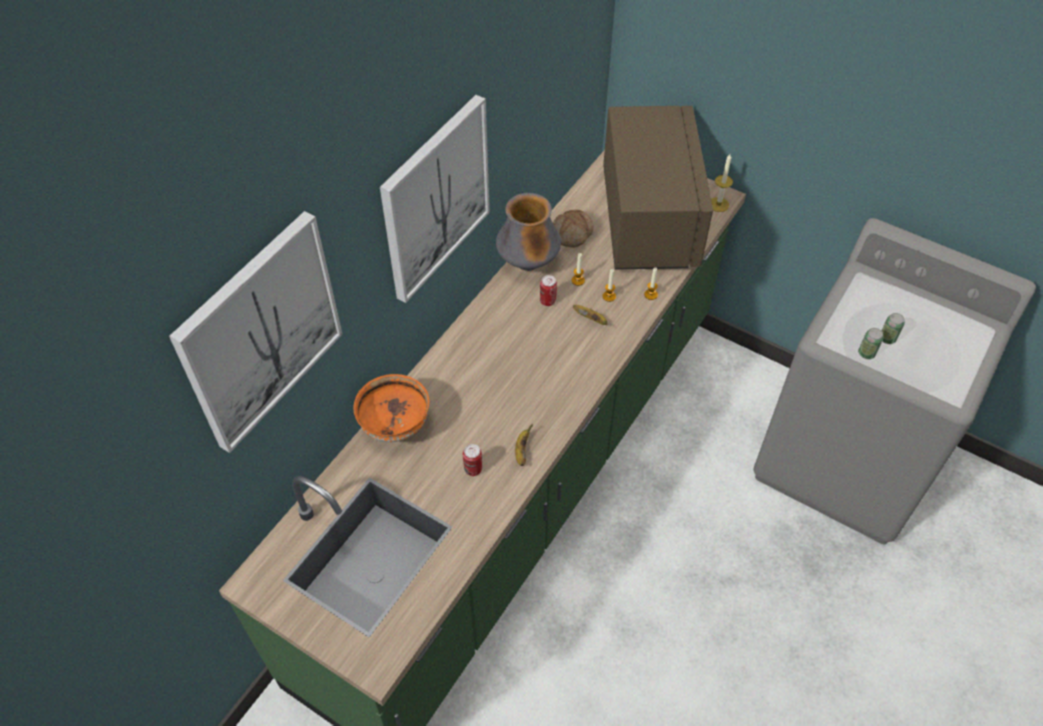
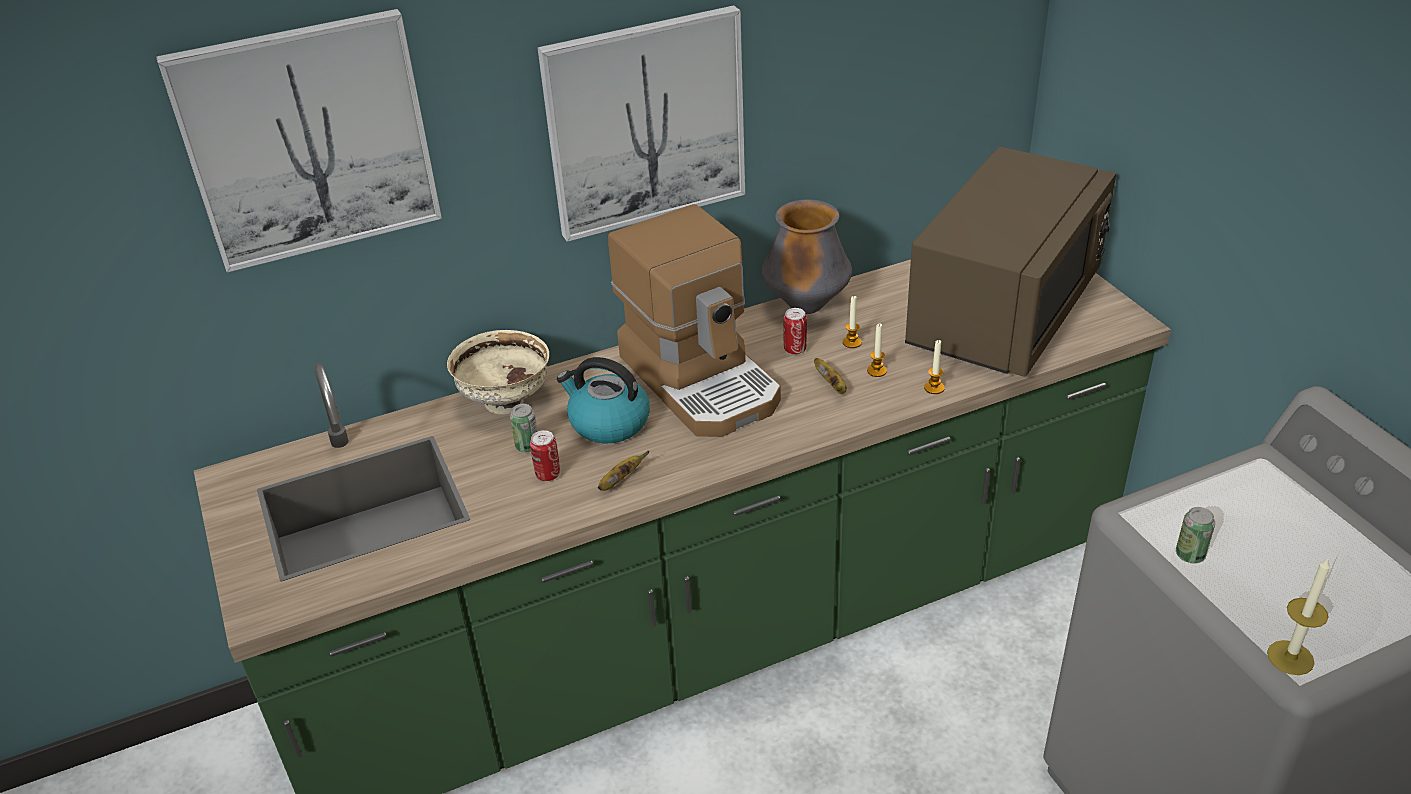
camera: 35 degrees right, 15 degrees down
(395, 427) = (505, 401): orange bowl -> beige bowl
(477, 412) = (608, 423): none -> kettle
(509, 350) = (702, 379): none -> coffee machine
(572, 234) = (889, 297): bread -> none
(718, 204) = (1118, 328): candle -> candle (1290, 657)
(887, 338) = (1242, 550): can -> can (527, 446)

